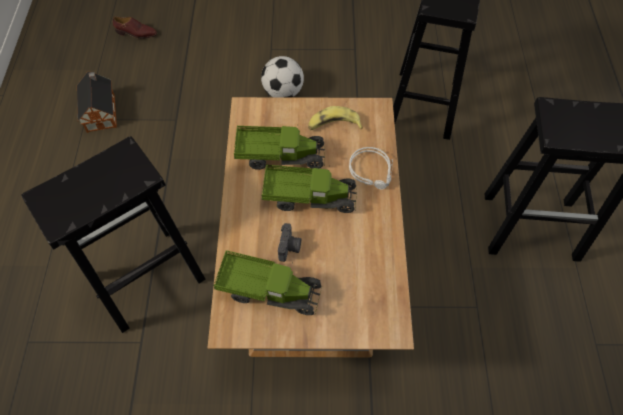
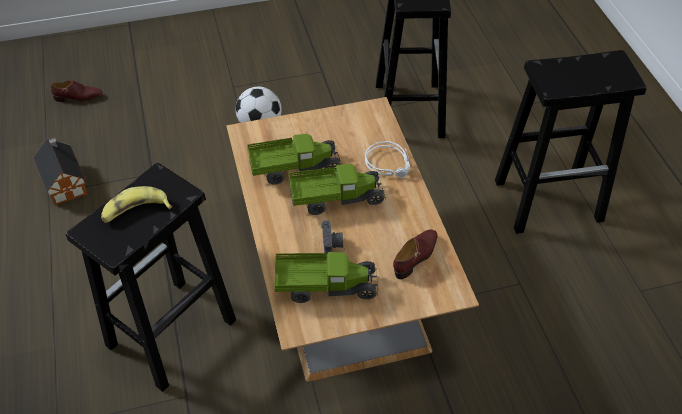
camera: 15 degrees left, 10 degrees down
(333, 125) = (337, 131): banana -> banana (135, 211)
(367, 279) = (416, 256): none -> brown shoe

